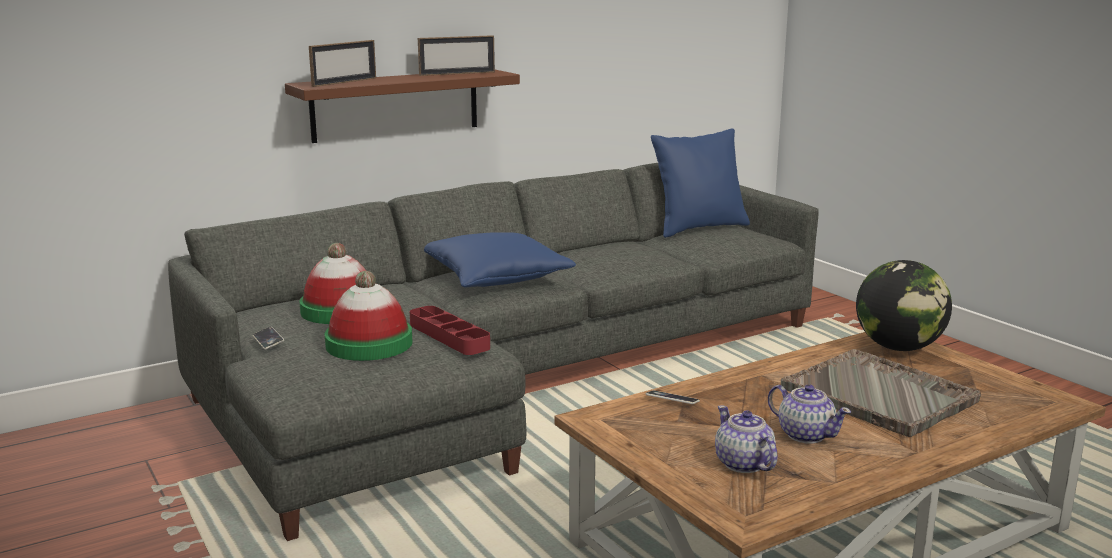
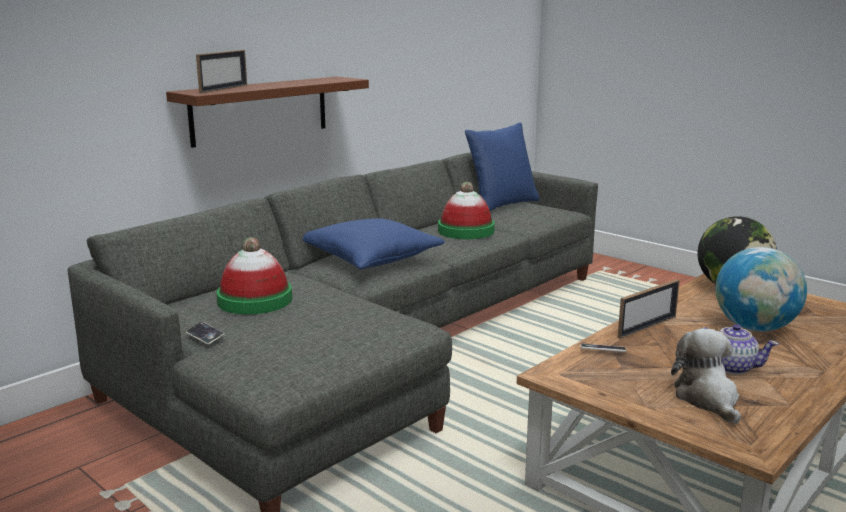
camera: 15 degrees left, 0 degrees up
(369, 344) = (307, 329): hat -> hat (466, 231)
(449, 336) = (374, 314): red tray -> none
(457, 73) = (314, 80): picture frame -> picture frame (647, 327)
(743, 464) = (707, 399): teapot -> plush toy
(879, 395) = (755, 328): grey tray -> globe

